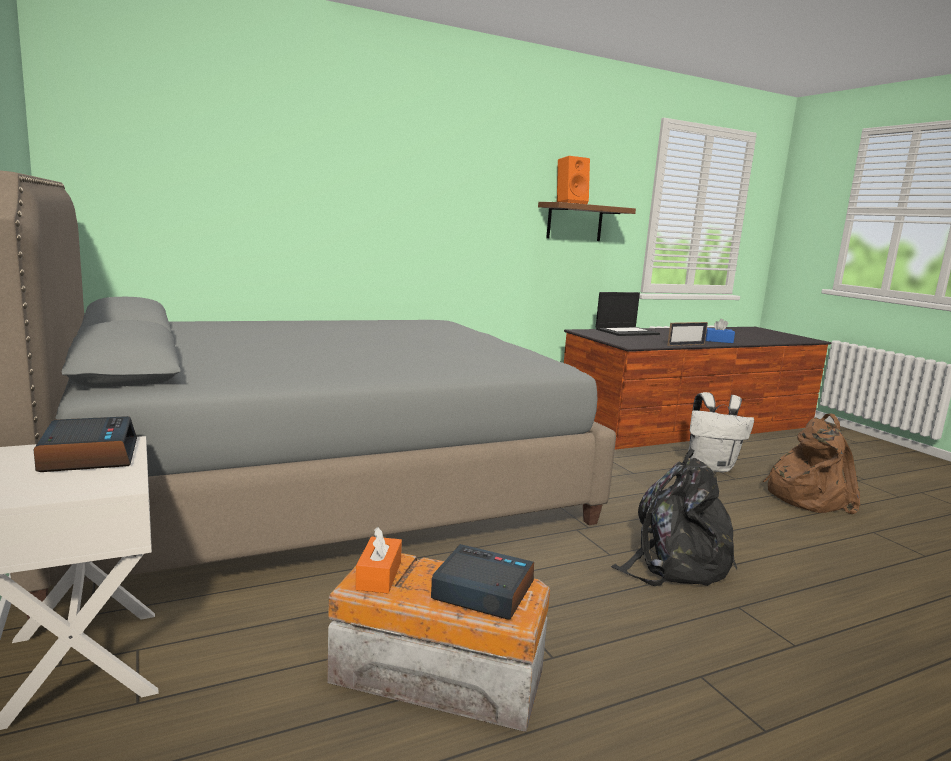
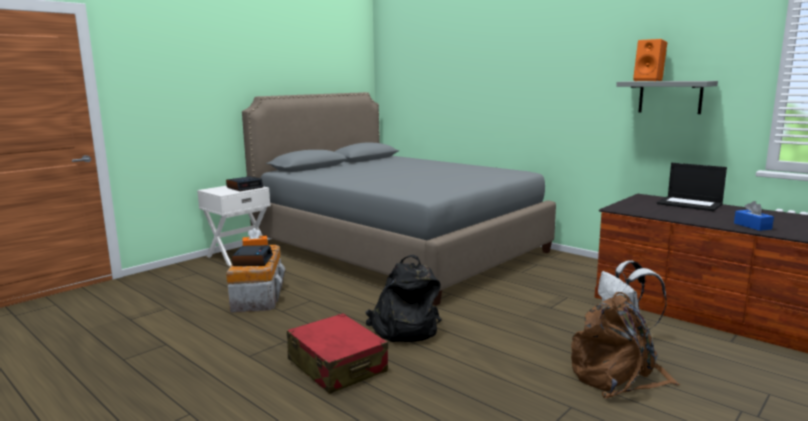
camera: 70 degrees right, 0 degrees up
(574, 222) = (670, 97): brown shelf -> grey shelf
(686, 345) = (680, 219): picture frame -> none
(799, 641) = (337, 366): none -> red suitcase

